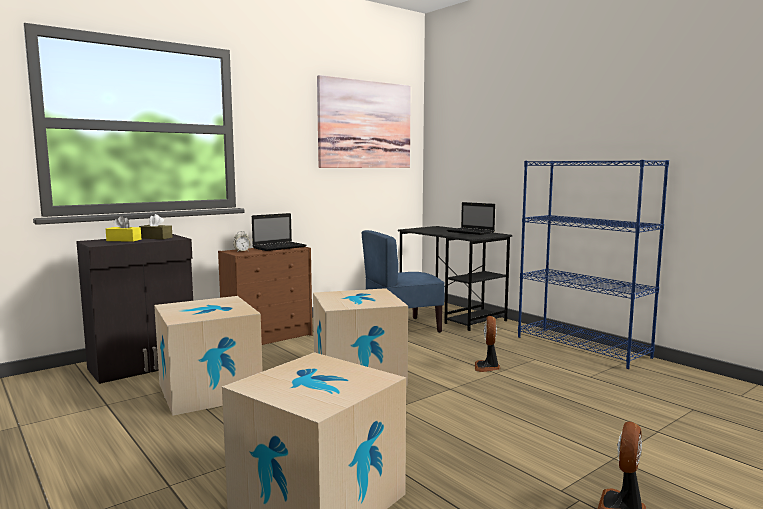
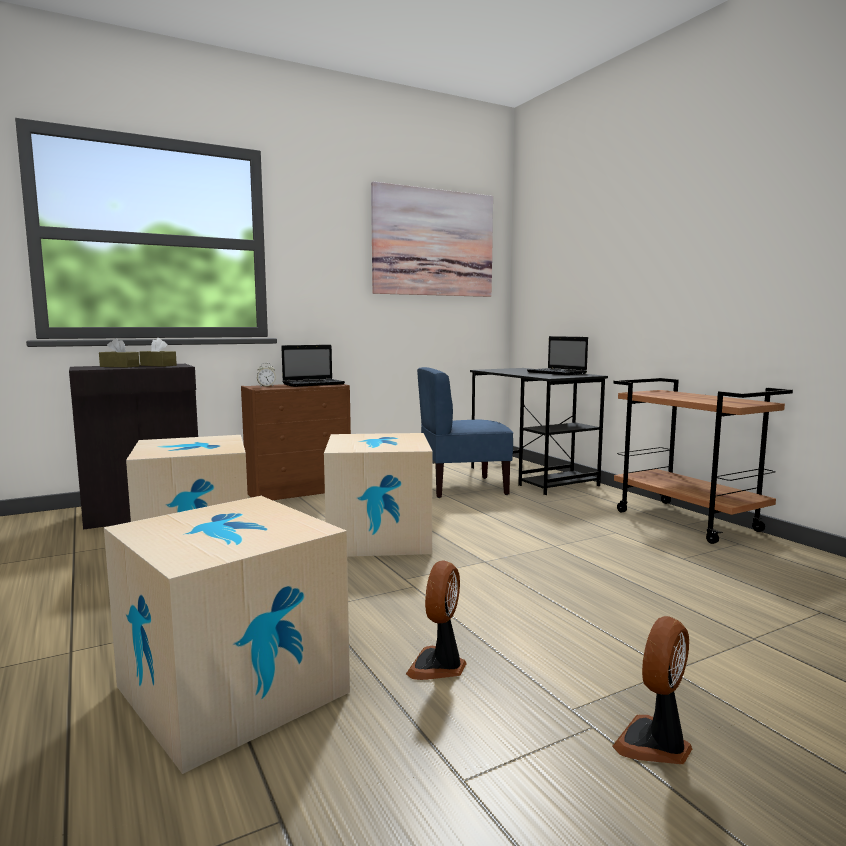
camera: 10 degrees right, 0 degrees up
(124, 240) = (119, 366): yellow tissue box -> brown tissue box
(487, 367) = (547, 538): fan -> fan (438, 666)
(582, 347) = (688, 521): blue bookcase -> brown cart

